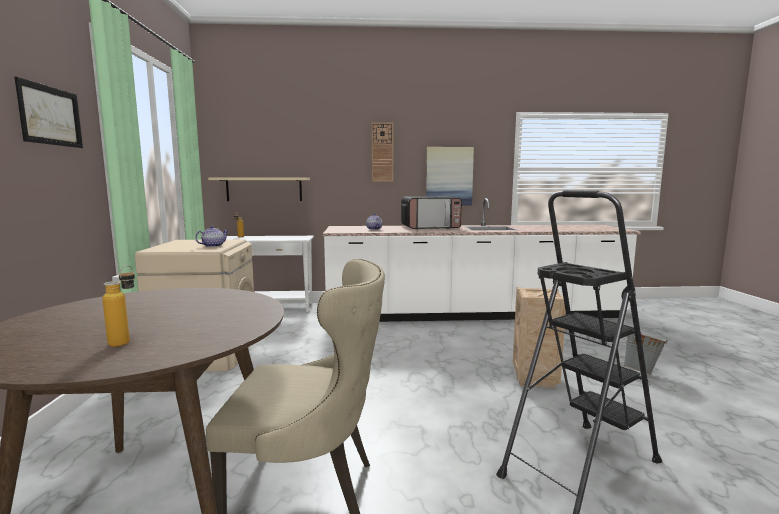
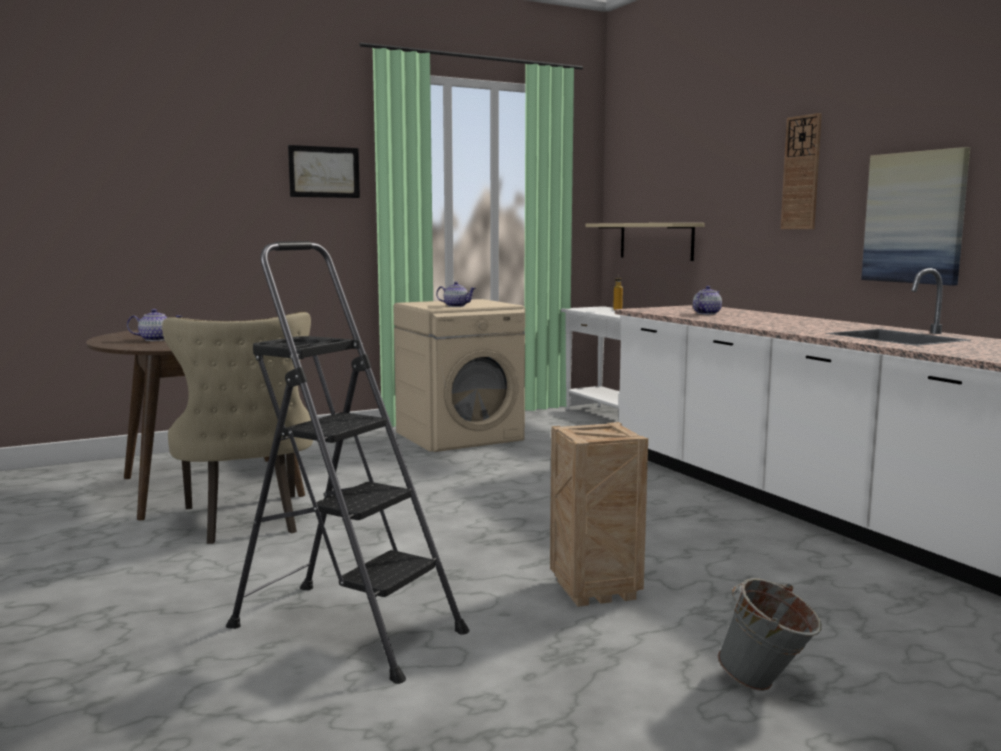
camera: 65 degrees right, 0 degrees up
(125, 341) = (155, 339): bottle -> teapot
(430, 227) = (800, 322): microwave -> none

